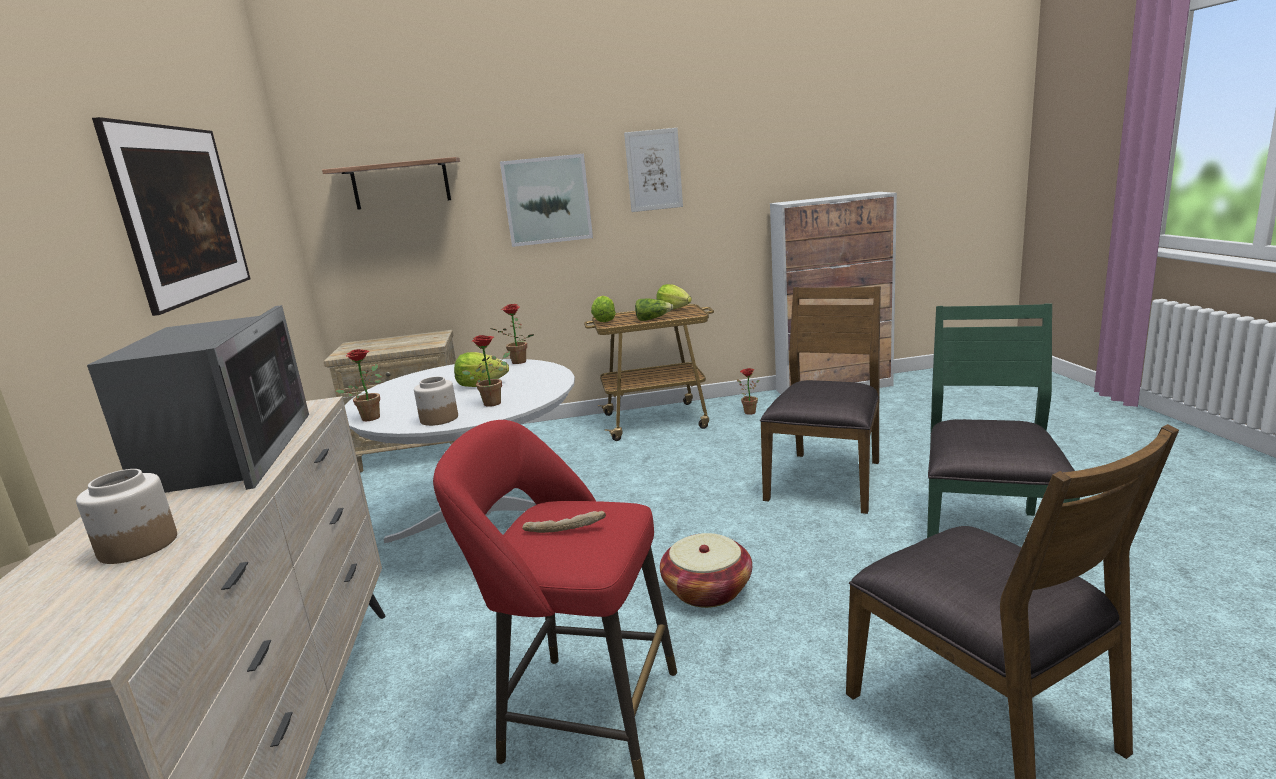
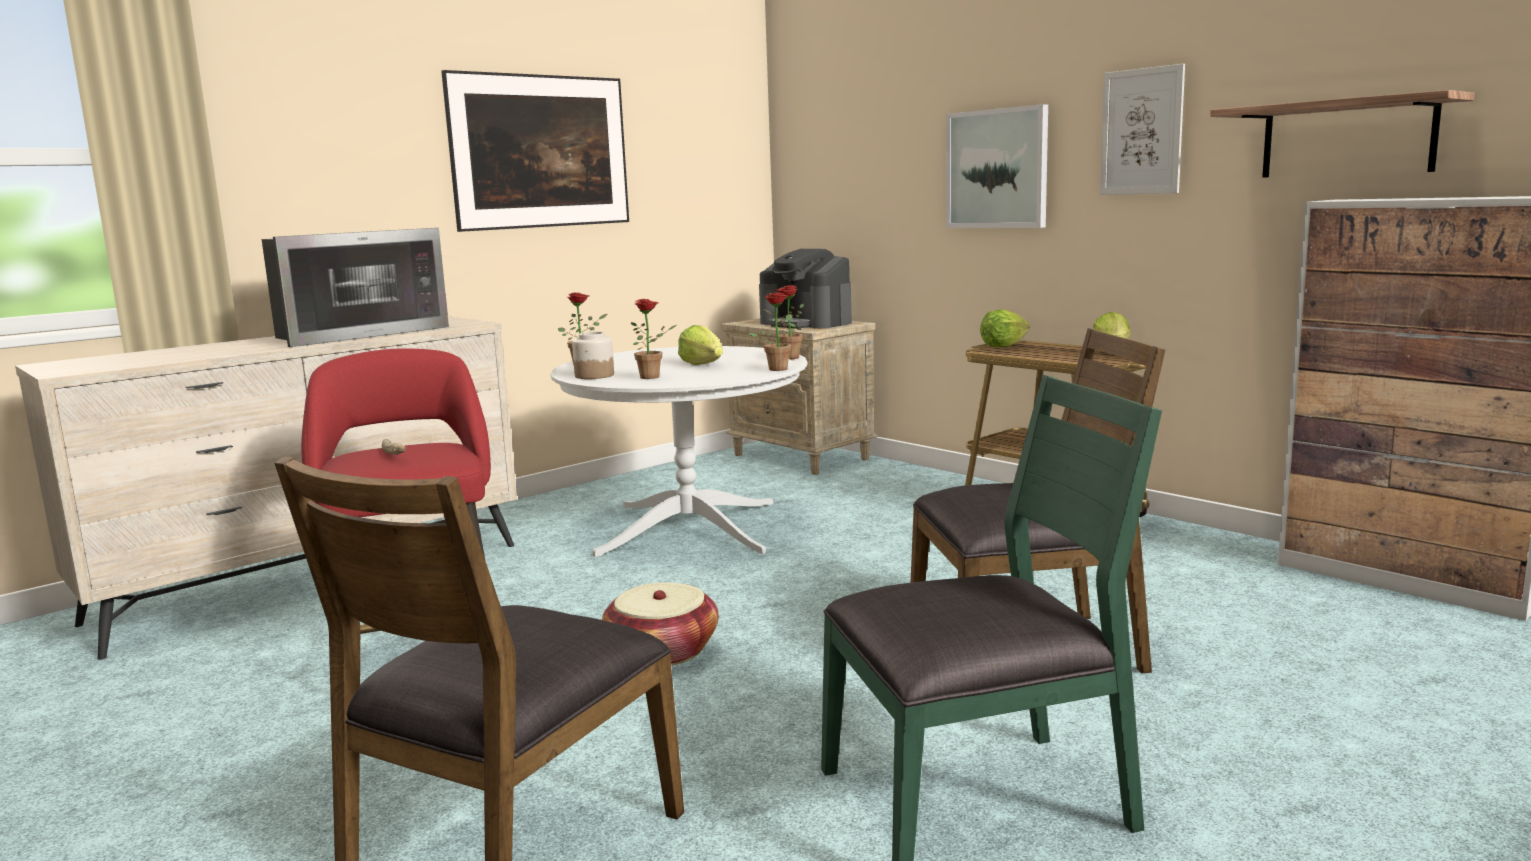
camera: 55 degrees right, 5 degrees down
(137, 546) = (197, 352): jar -> none
(401, 184) = (855, 138): shelf -> shelf (1347, 138)
(402, 342) = (807, 323): none -> coffee machine
(652, 319) = (1048, 356): lettuce -> none
(747, 412) = (1180, 552): potted plant -> potted plant (778, 368)

